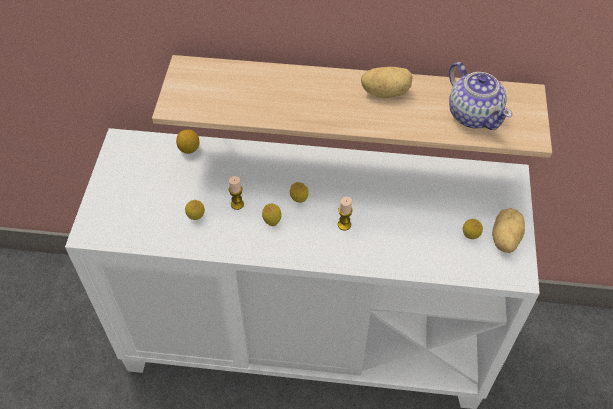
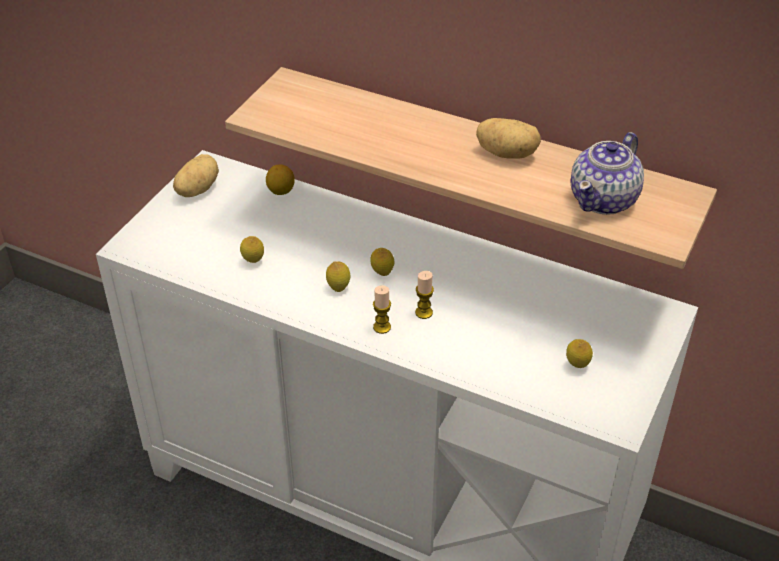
camera: 20 degrees right, 10 degrees down
(237, 204) = (307, 259): candle -> candle (382, 327)
(473, 114) = (604, 199): teapot -> teapot turned 45 degrees clockwise
(504, 239) = (621, 380): potato -> potato (196, 189)

